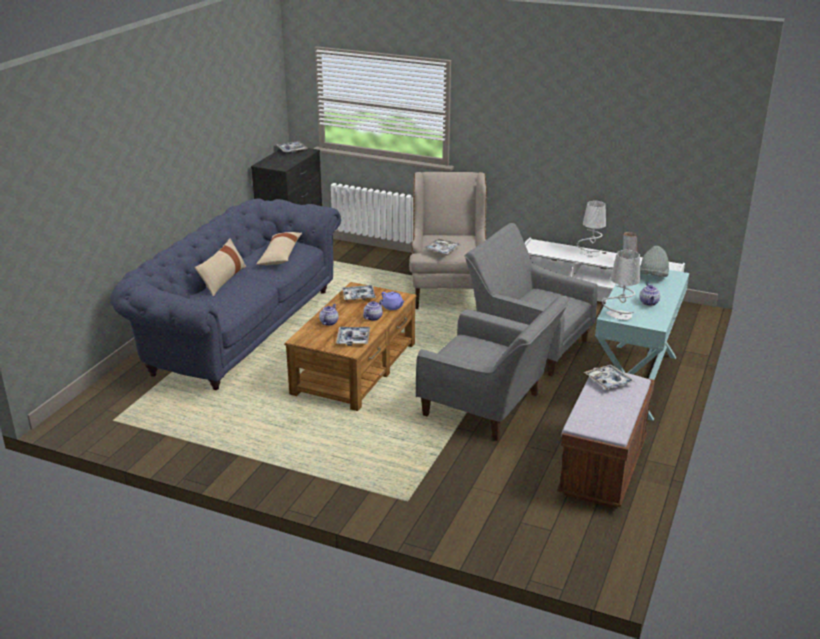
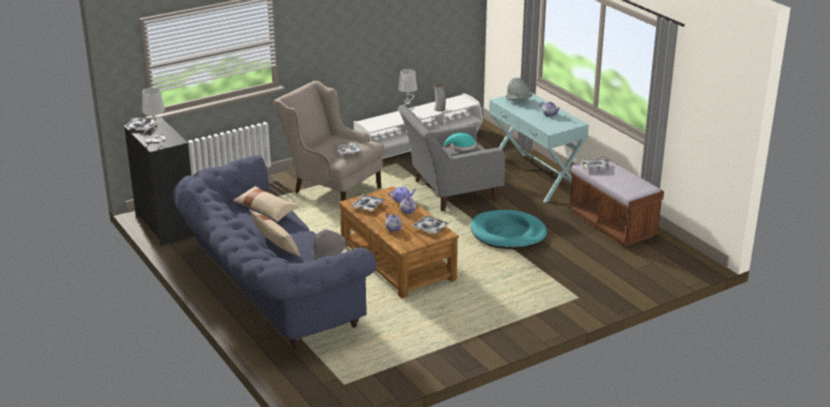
camera: 55 degrees left, 0 degrees up
(230, 306) = (329, 253): none -> grey hat
(489, 408) = (508, 233): grey armchair -> turquoise dog bed
(552, 298) = (461, 147): none -> turquoise hat
(619, 316) = (554, 128): grey table lamp -> grey table lamp (156, 139)

